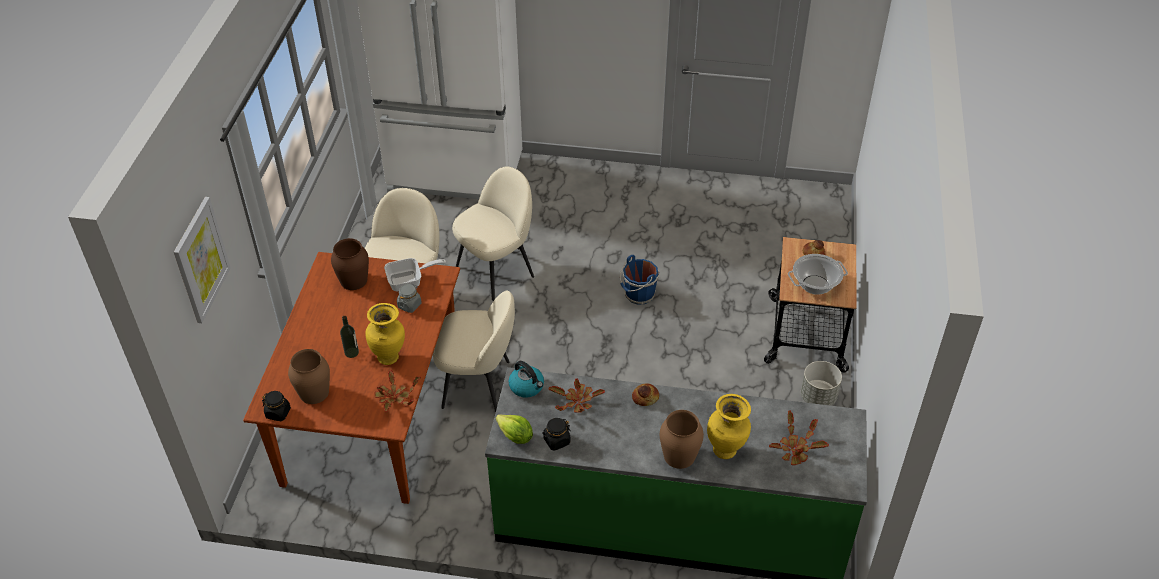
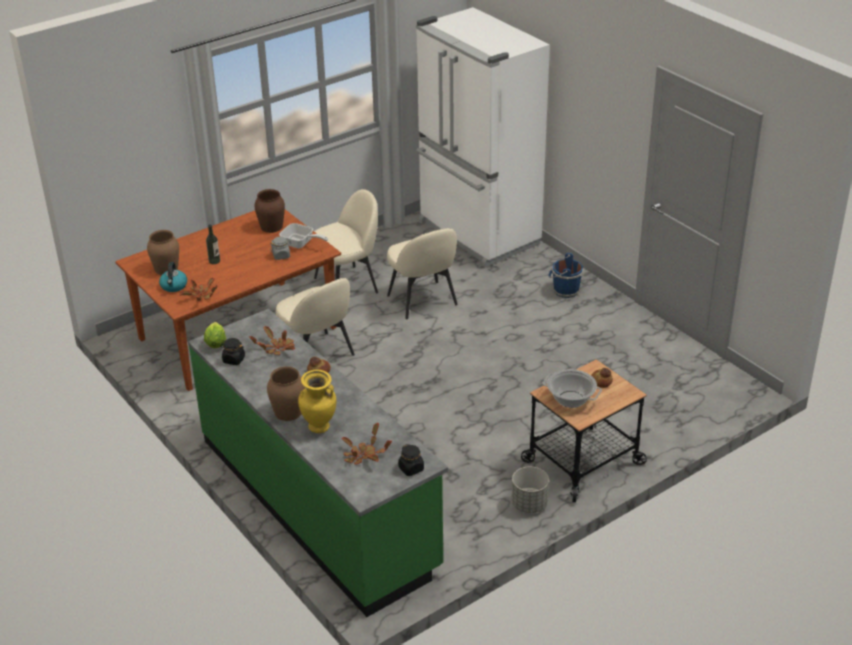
camera: 45 degrees right, 10 degrees down
(201, 260) = (129, 129): picture -> none
(278, 413) = (135, 267): black jar -> black jar (411, 469)
(389, 357) = (229, 275): yellow vase -> none
(497, 270) = (423, 301): beige chair -> beige chair turned 60 degrees clockwise
(527, 387) = (262, 324): kettle -> kettle (174, 286)
(638, 295) = (495, 368): blue bucket -> blue bucket (564, 290)

